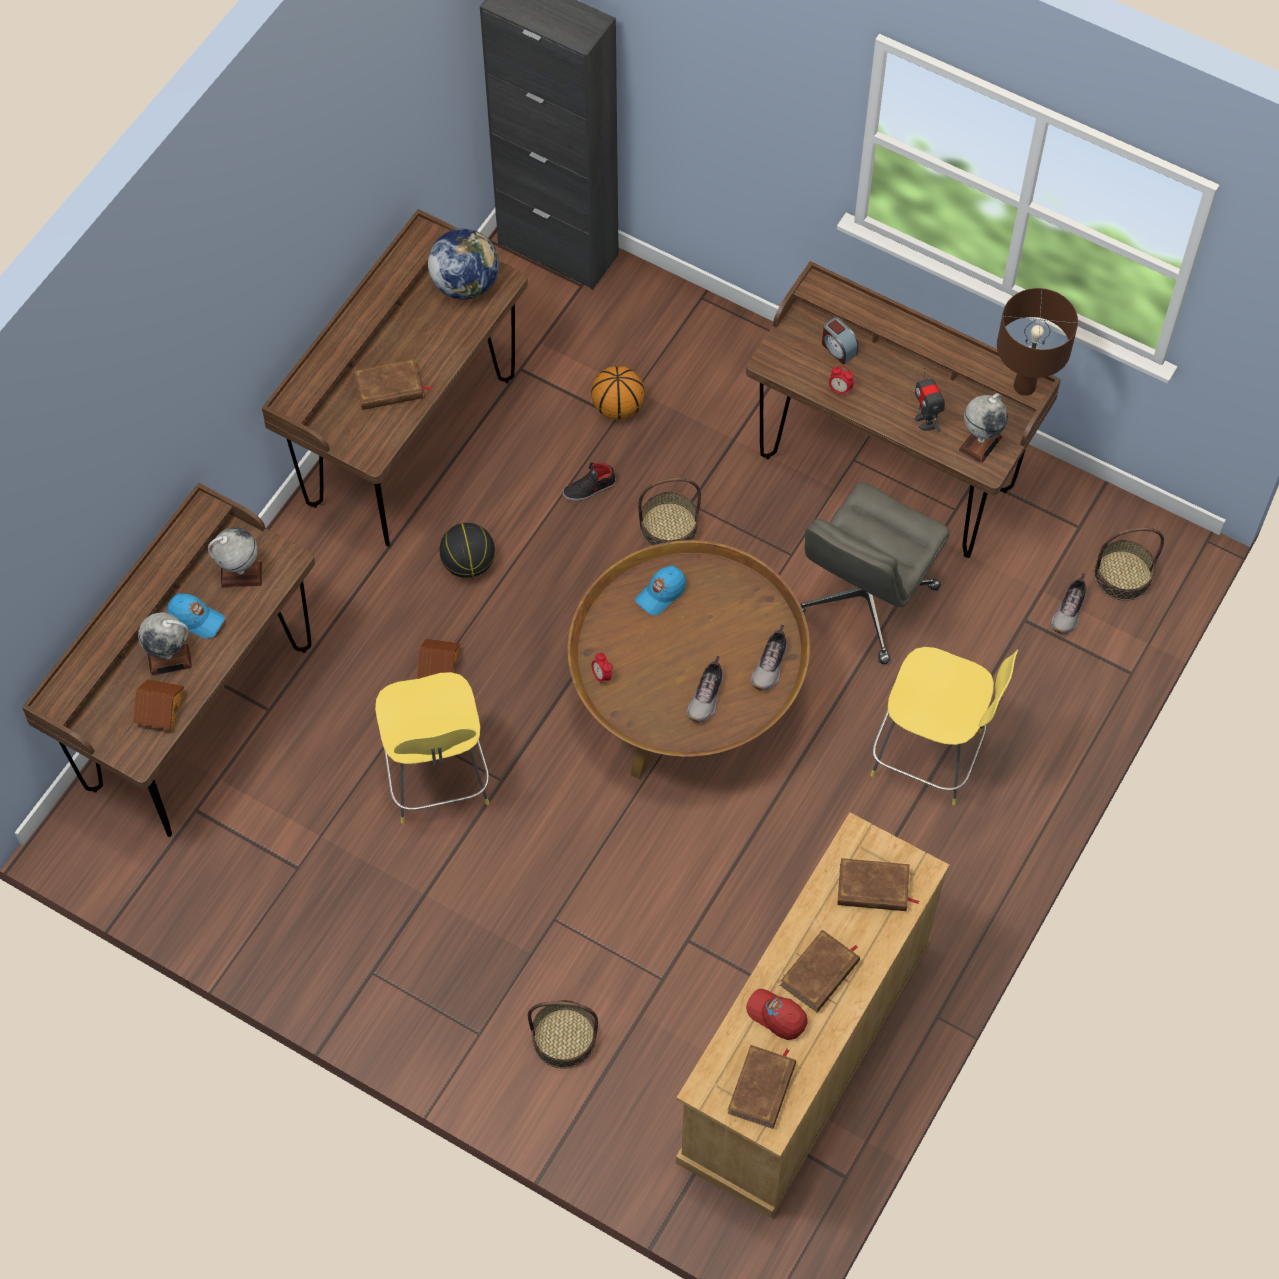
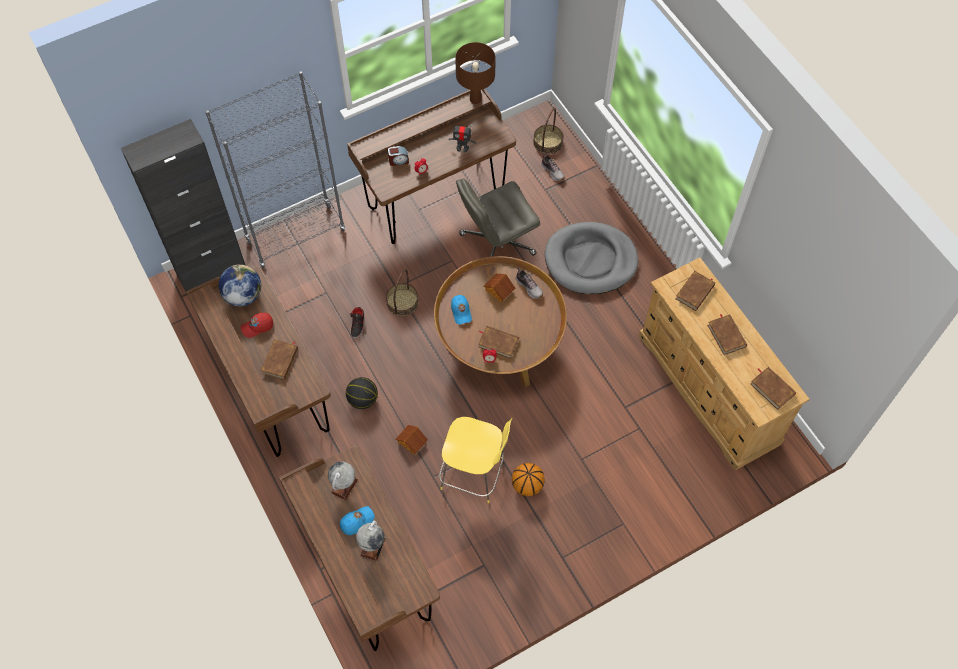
camera: 60 degrees left, 0 degrees up
(160, 709) = (400, 566): toy house -> toy house (498, 290)
(564, 1038) = (646, 486): basket -> none
(618, 407) = (320, 289): basketball -> basketball (527, 485)
(640, 673) = (498, 342): none -> brown book
(689, 322) = (296, 235): none -> grey bookcase
(706, 697) = (529, 321): shoe -> none
(777, 1016) = (738, 364): red cap -> red cap (257, 327)
(865, 602) = (496, 244): grey office chair -> grey office chair turned 90 degrees clockwise
(931, 755) = (590, 260): yellow stool -> grey dog bed
(980, 443) = (488, 134): globe -> none

